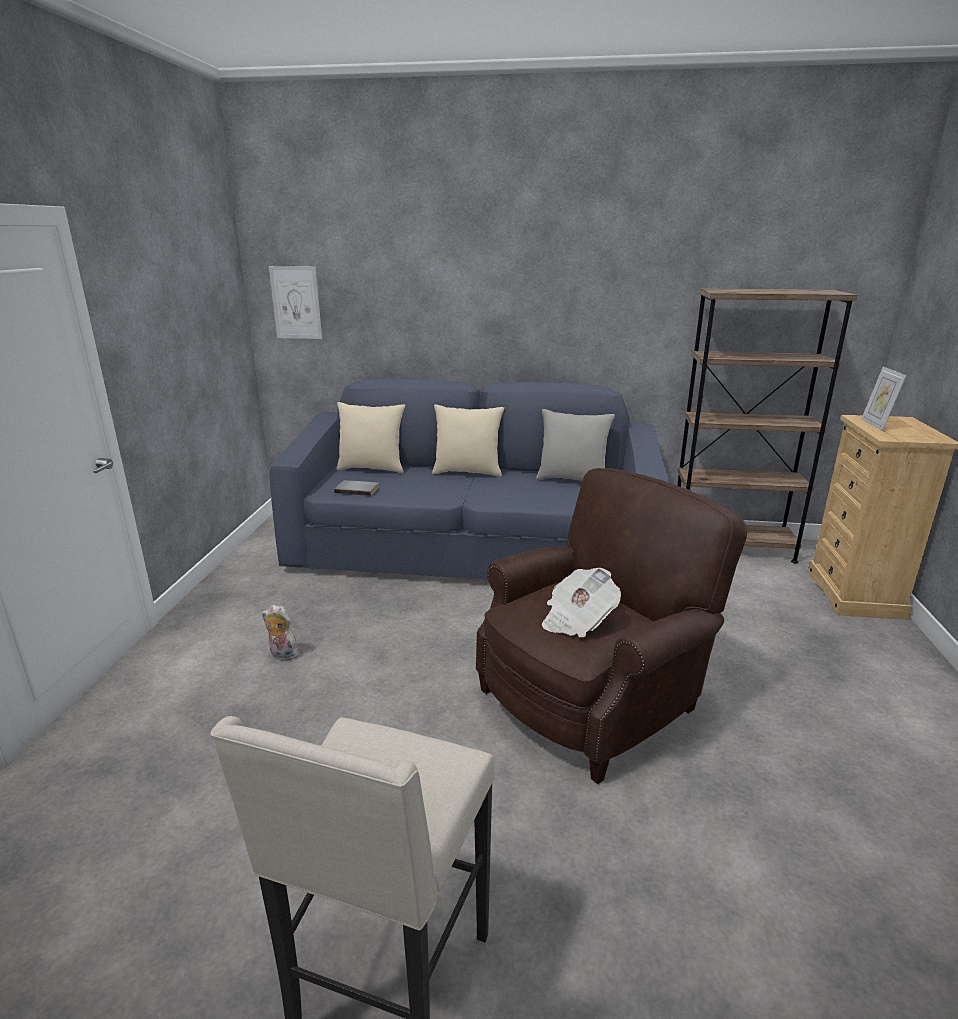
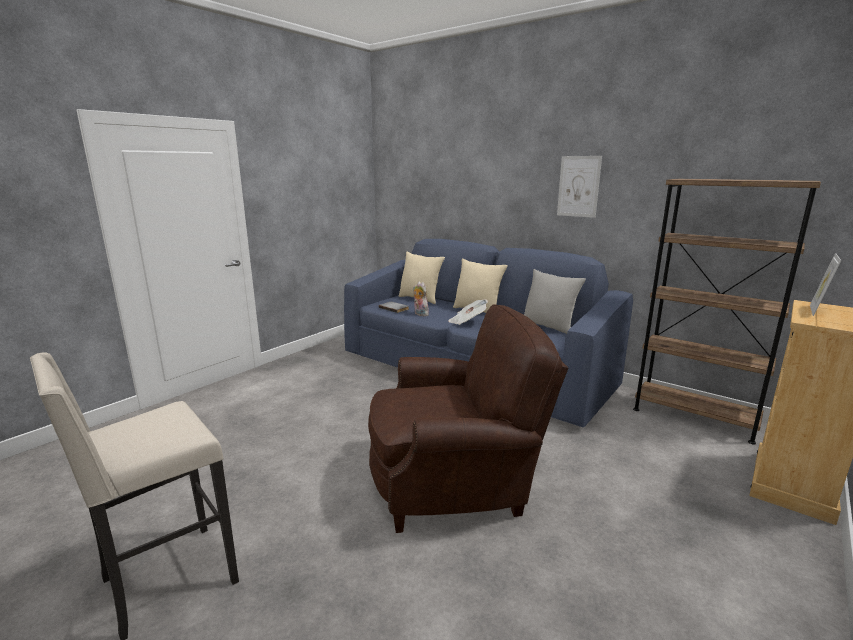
camera: 30 degrees right, 5 degrees down
(282, 655) = (300, 397): plush toy -> plush toy (420, 314)
(296, 303) = (398, 186): picture -> picture (578, 186)
(577, 620) = (422, 407): newspaper -> newspaper (467, 322)

